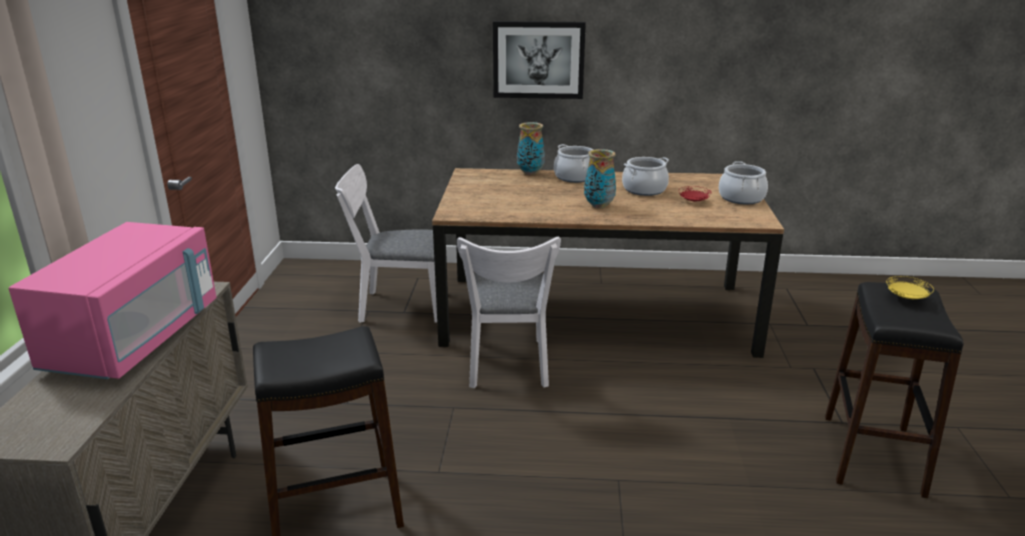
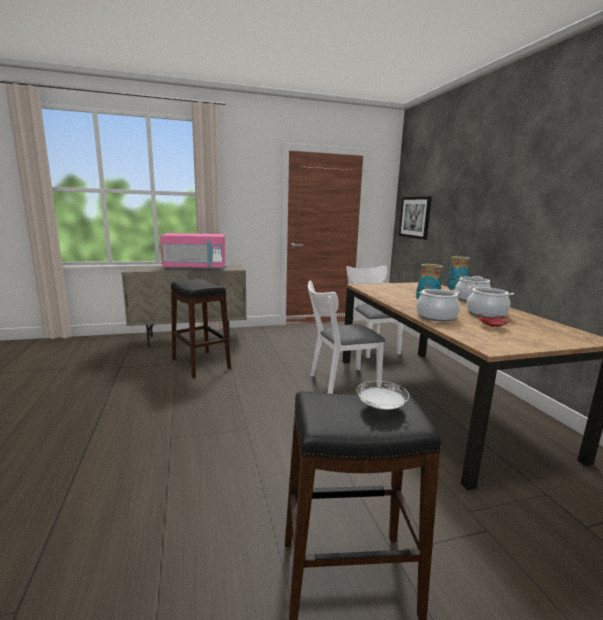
camera: 70 degrees right, 10 degrees down
(538, 60) = (501, 218): picture -> picture (415, 217)
(741, 198) = (540, 341): cooking pot -> cooking pot (436, 317)
(906, 298) = (381, 407): yellow plate -> white plate

